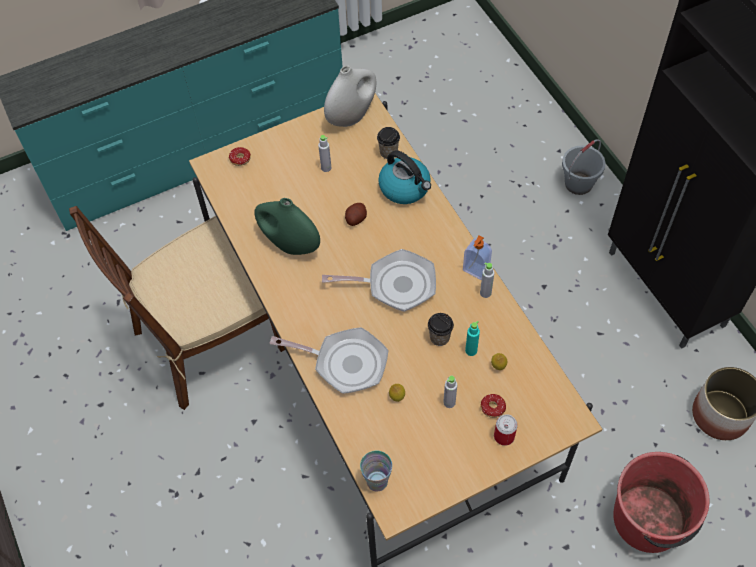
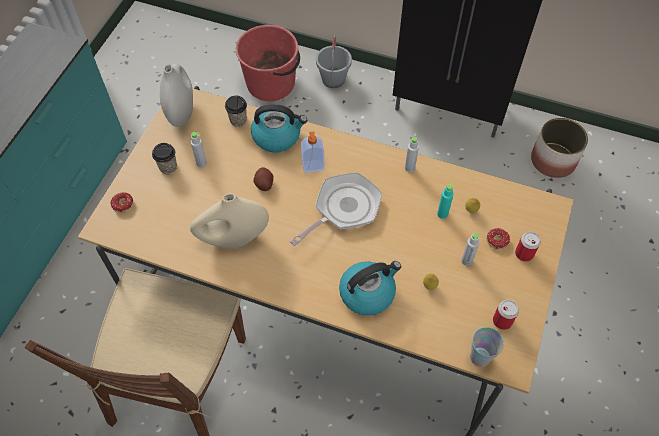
camera: 45 degrees left, 0 degrees up
(290, 244) = (233, 239): green vase -> beige vase
(345, 363) = (368, 293): frying pan -> kettle
(425, 470) = (502, 321): none -> can
(439, 337) = (412, 221): cup -> cup (168, 167)
(475, 270) = (387, 158): soap dispenser -> soap dispenser (313, 167)
(649, 519) = (580, 255): red bucket -> red bucket (271, 83)

